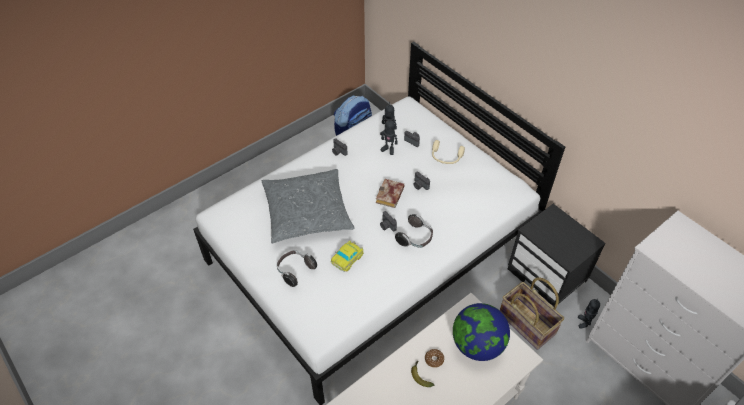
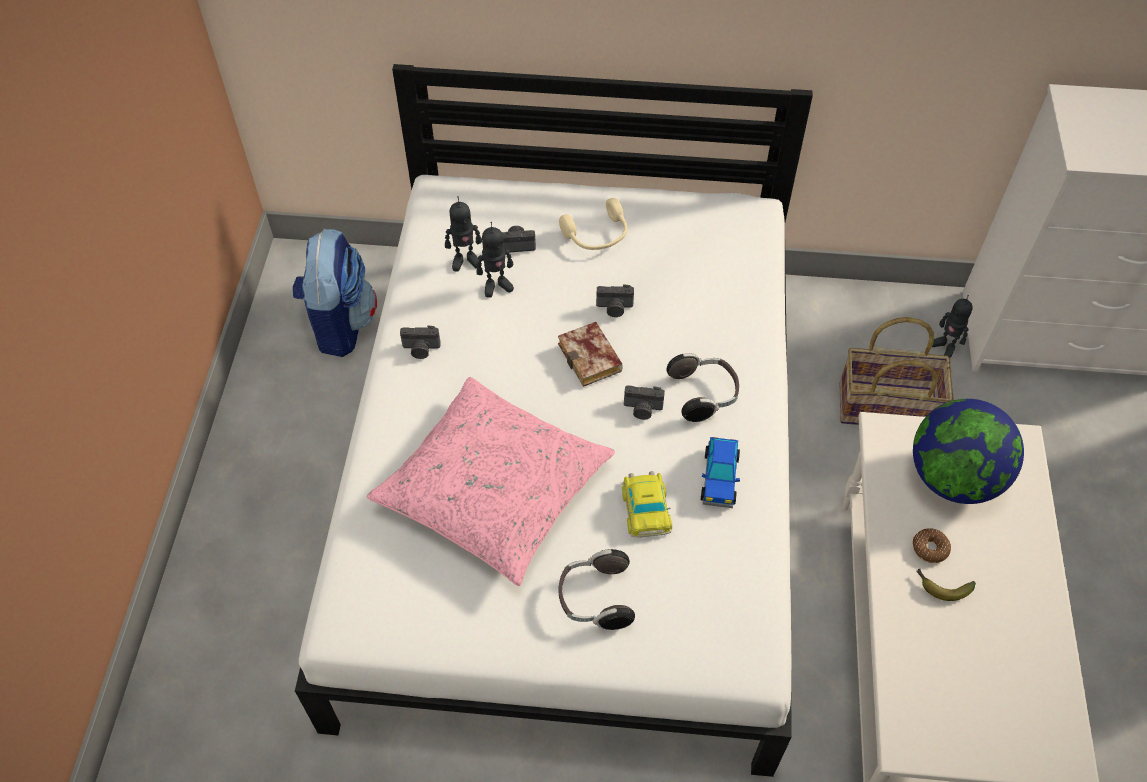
camera: 45 degrees left, 5 degrees up
(307, 212) = (493, 489): grey pillow -> pink pillow
(385, 269) = (719, 478): none -> toy car
(548, 275) = (838, 318): black nightstand -> none

